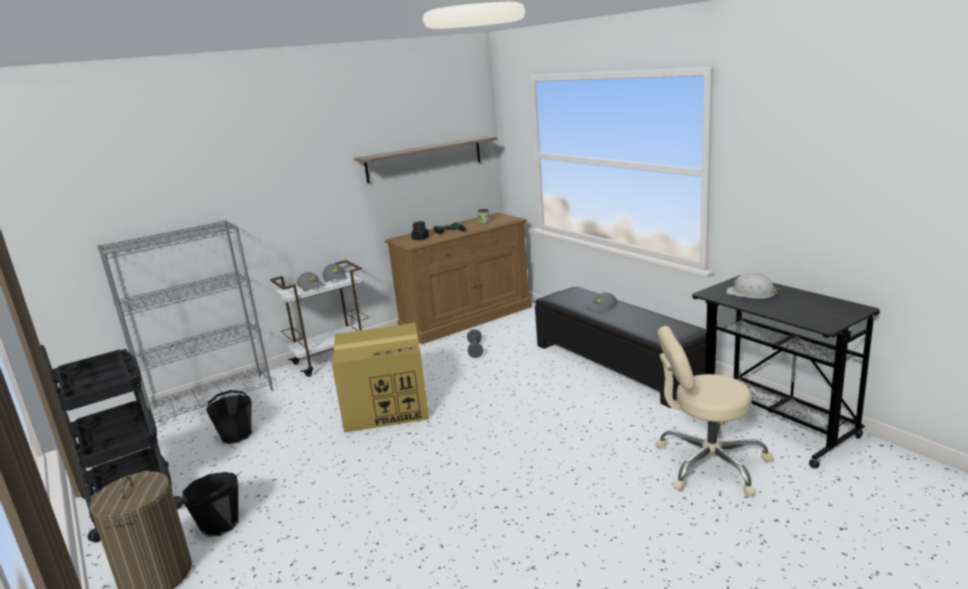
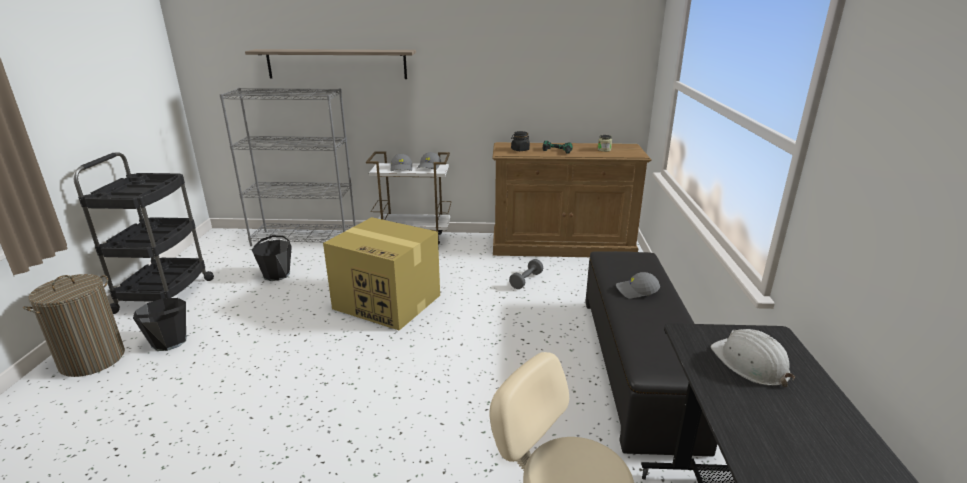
camera: 35 degrees right, 5 degrees up
(424, 159) = (557, 66): shelf -> shelf (336, 64)

